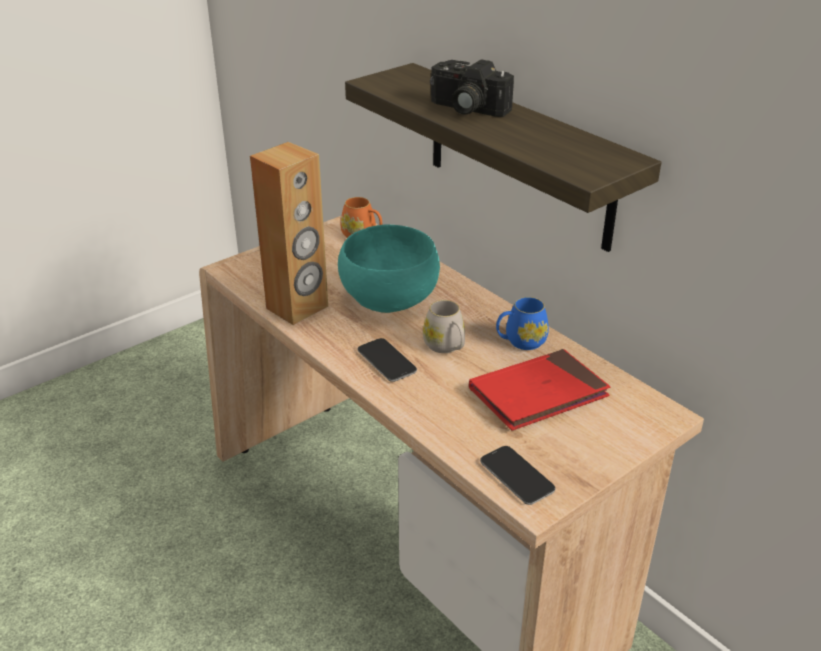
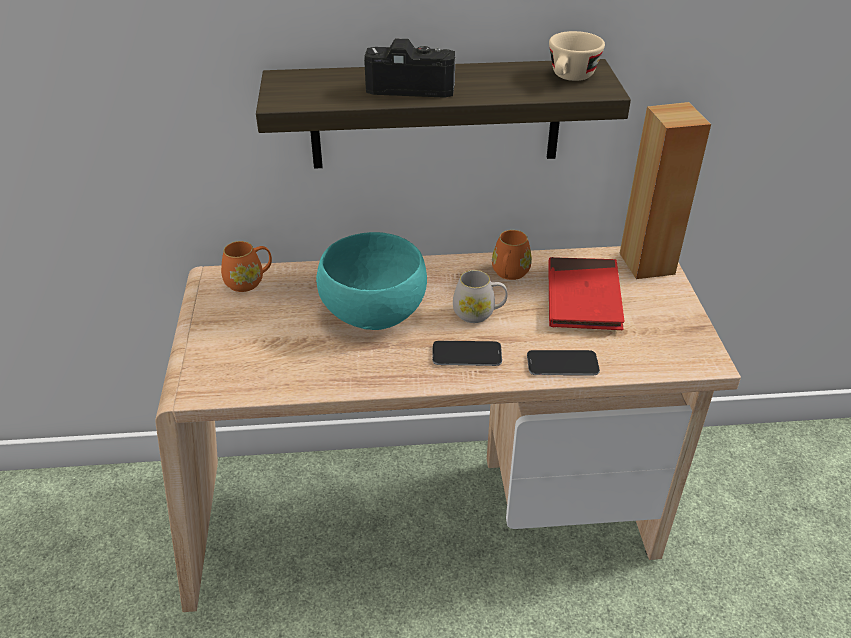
camera: 55 degrees left, 5 degrees up
(298, 308) = (324, 373): brown speaker -> brown speaker (647, 263)
(466, 109) = (411, 85): camera -> camera turned 150 degrees counterclockwise
(517, 476) = (672, 354): phone -> phone (562, 364)
(520, 341) = (509, 274): blue mug -> orange mug
(586, 157) = (570, 78): none -> beige cup

